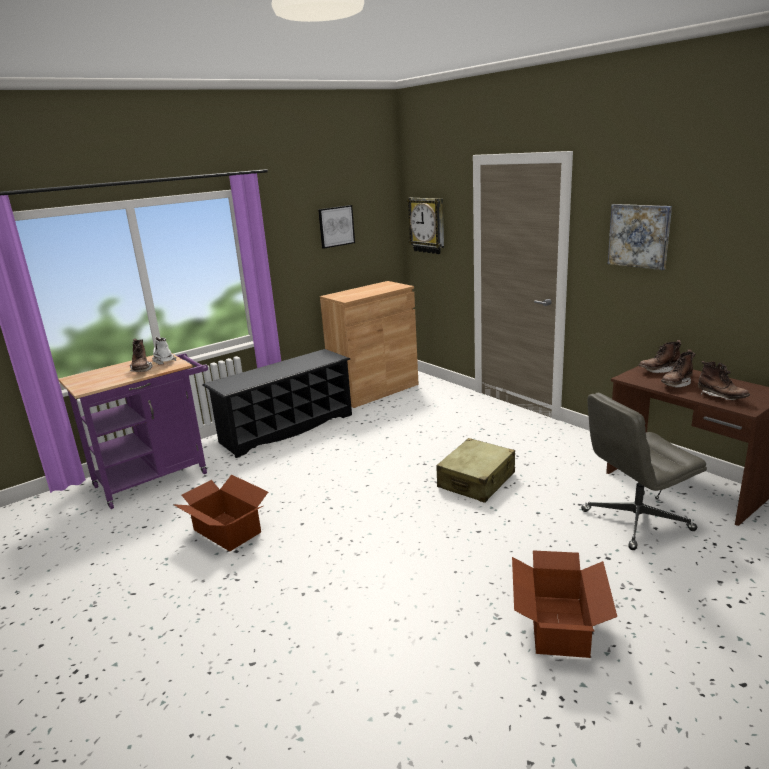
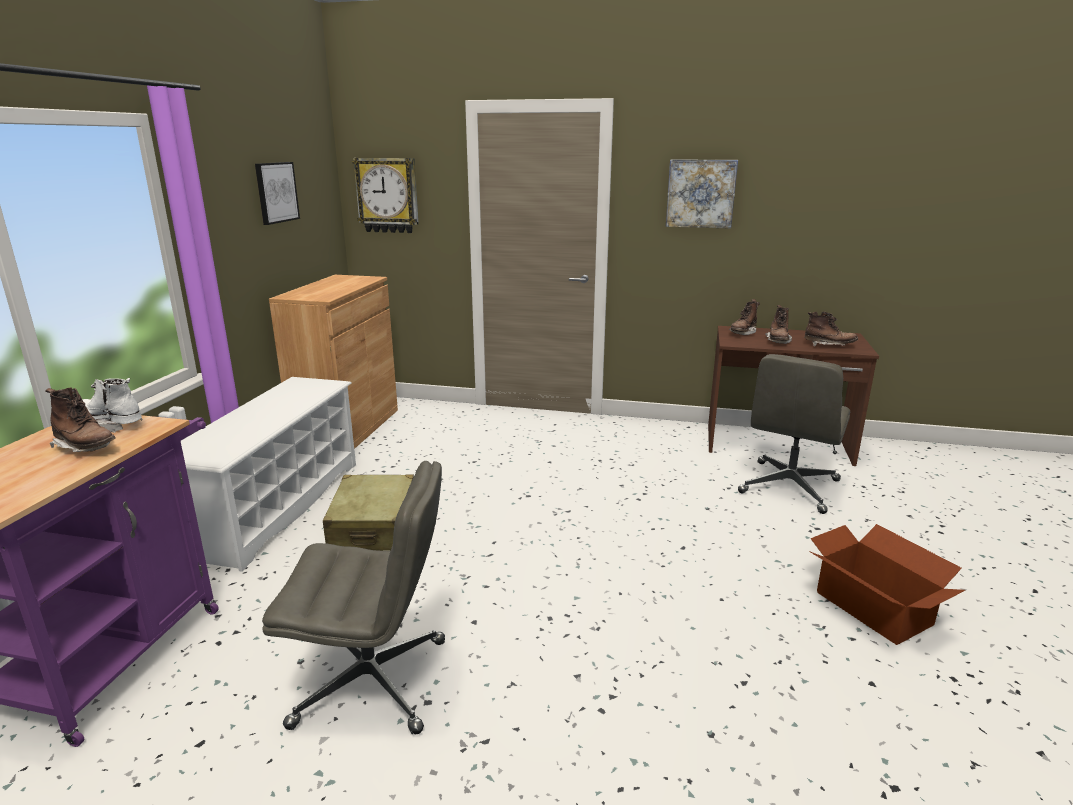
camera: 40 degrees left, 0 degrees up
(227, 532) = (373, 682): cardboard box -> grey office chair
(286, 428) = (276, 506): black shoe rack -> white shoe rack
(476, 480) = (608, 496): beige suitcase -> beige suitcase (374, 527)

